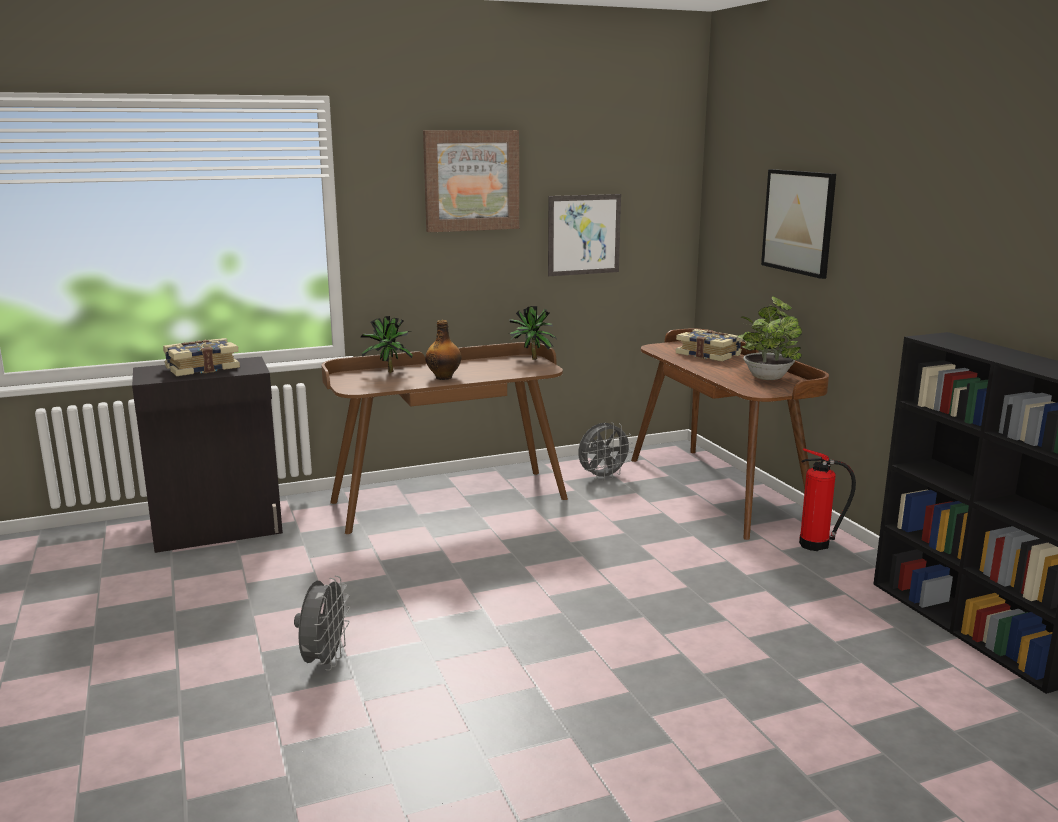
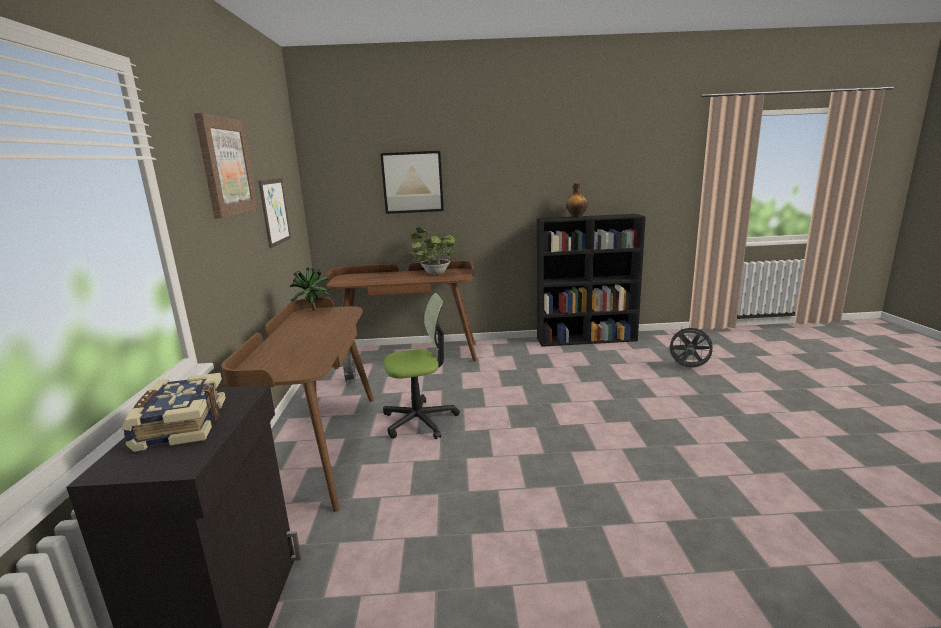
camera: 70 degrees left, 0 degrees up
(324, 661) = (574, 540): grey fan -> grey fan (688, 367)
(388, 373) = (271, 356): potted plant -> none
(444, 377) = (321, 338): bottle -> bottle (576, 217)
(532, 535) = (420, 420): none -> office chair
(709, 355) = (374, 277): book -> none
(817, 545) = (495, 348): fire extinguisher -> none

